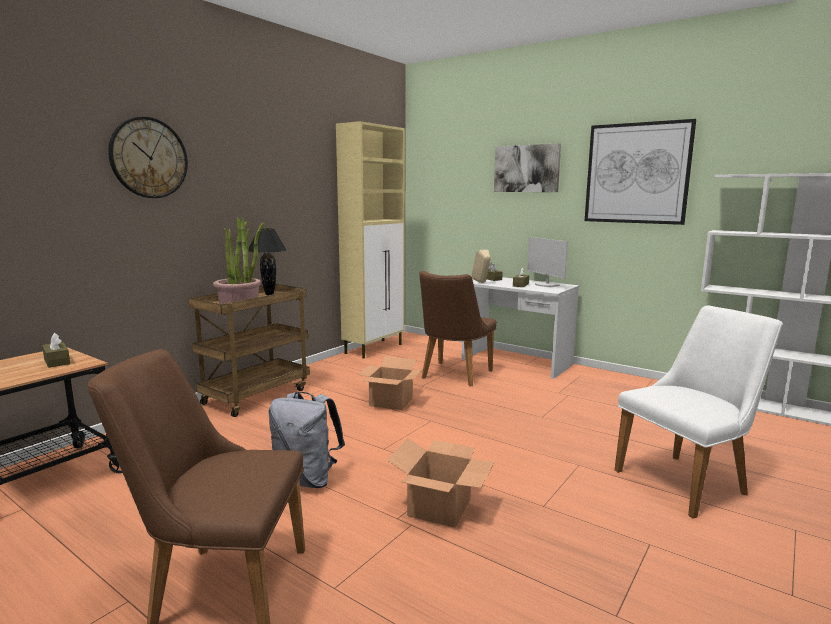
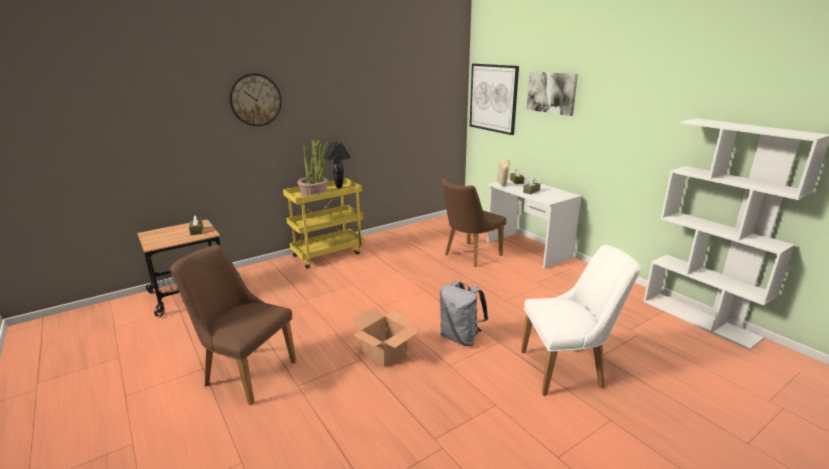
camera: 20 degrees right, 10 degrees up
(256, 395) = (328, 254): brown cart -> yellow cart
(306, 480) = (322, 319): grey backpack -> grey backpack (460, 337)
(374, 348) = (429, 224): beige cabinet -> none
(391, 402) = (410, 271): cardboard box -> none
(546, 284) = (554, 192): monitor -> none
(637, 173) = (633, 107): picture -> picture (493, 98)

